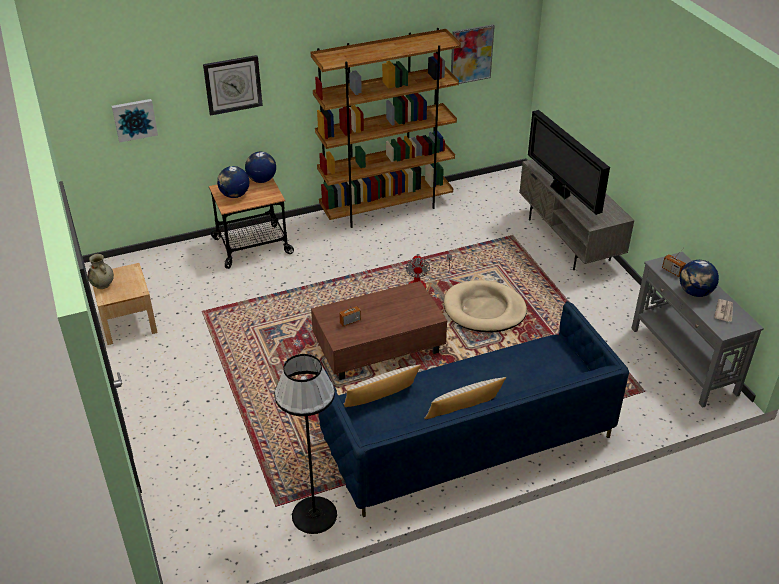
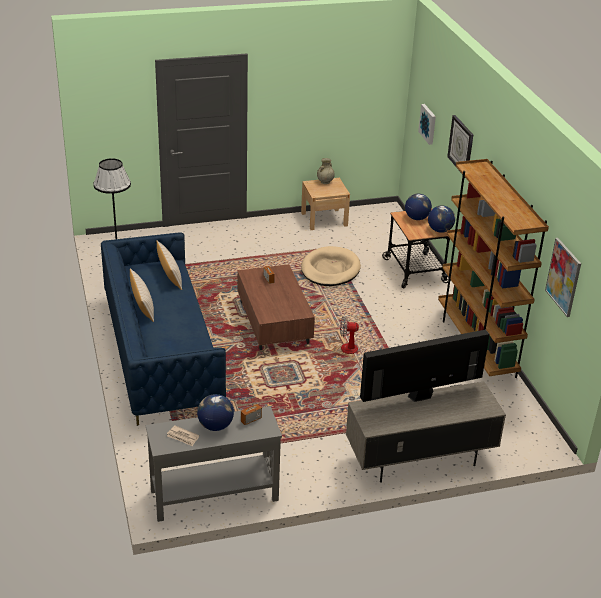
camera: 95 degrees right, 5 degrees down
(484, 310) = (311, 383): beige dog bed -> beige dog bed (330, 269)

